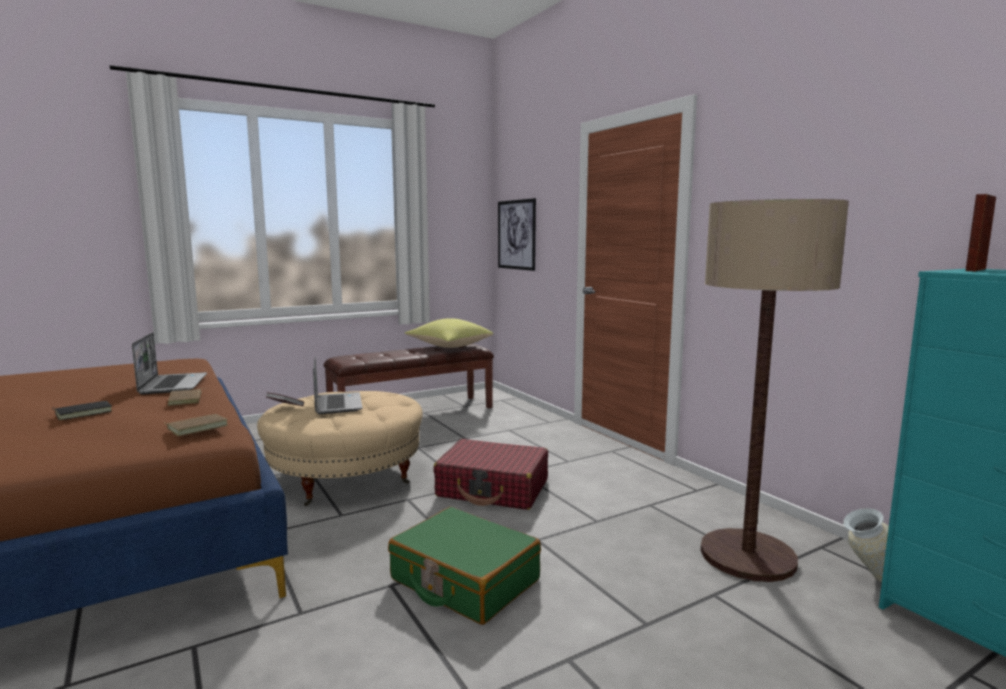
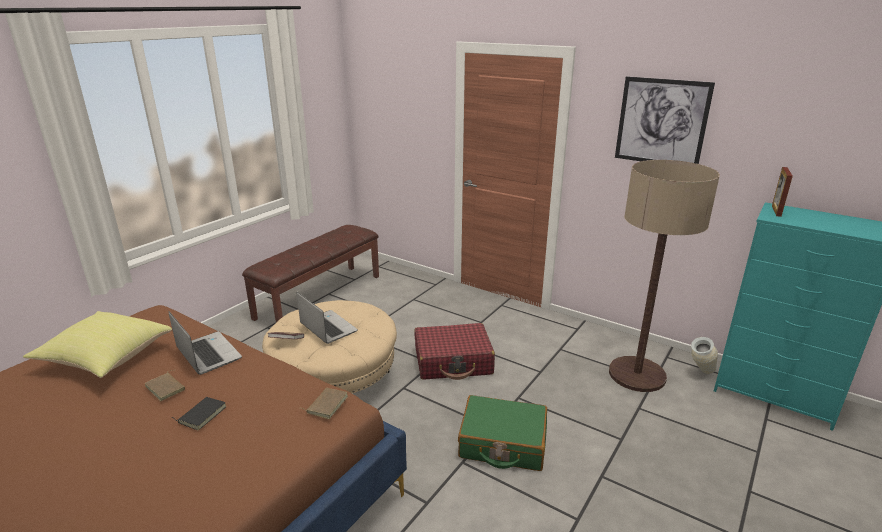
camera: 25 degrees left, 15 degrees up
(187, 400) = (257, 372): brown book -> brown book (166, 388)
(448, 347) = (338, 234): yellow pillow -> yellow pillow (104, 359)
(516, 234) = (380, 125): picture -> picture (661, 122)

